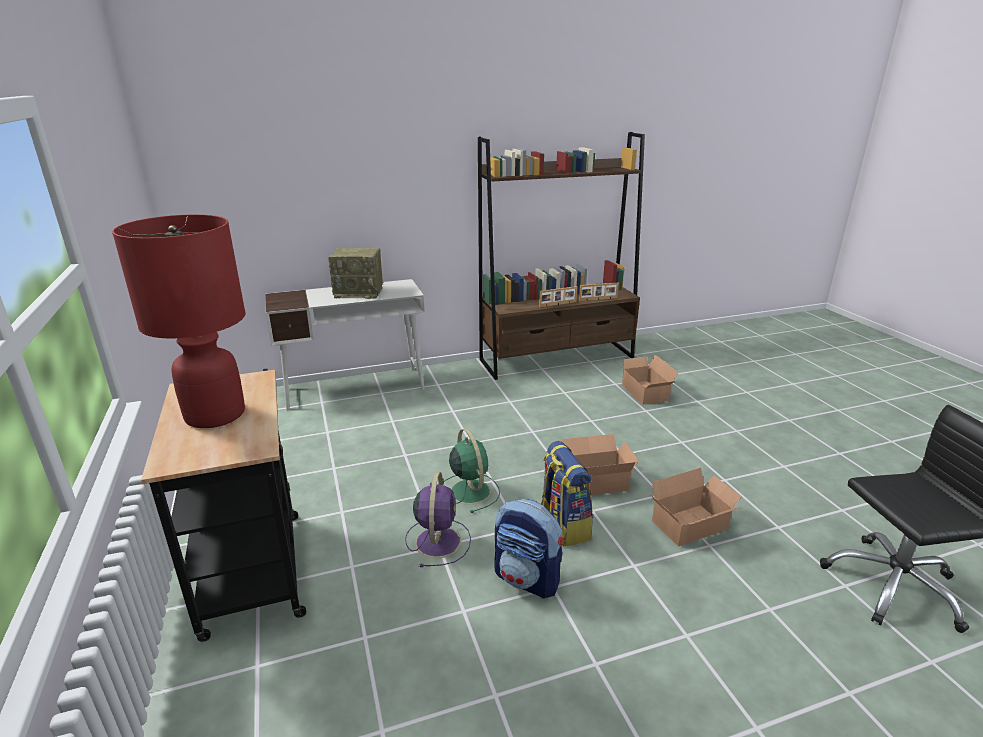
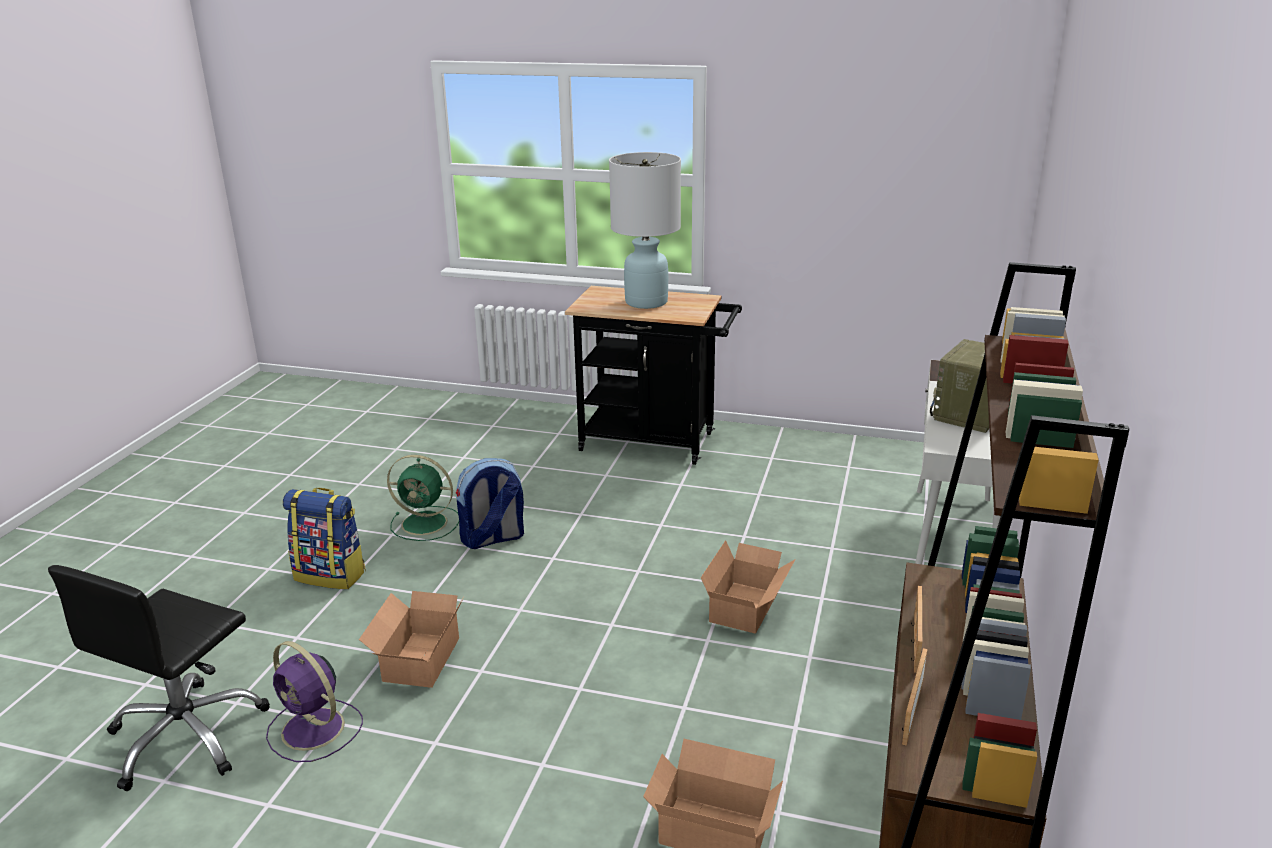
camera: 125 degrees right, 0 degrees up
(216, 415) = (646, 302): red table lamp -> white table lamp
(438, 540) = (588, 515): purple fan -> purple fan (315, 730)
(469, 490) = (637, 552): green fan -> green fan (426, 523)
(562, 526) = (523, 582): backpack -> backpack (331, 575)
(593, 481) = (560, 635): cardboard box -> cardboard box (747, 607)

